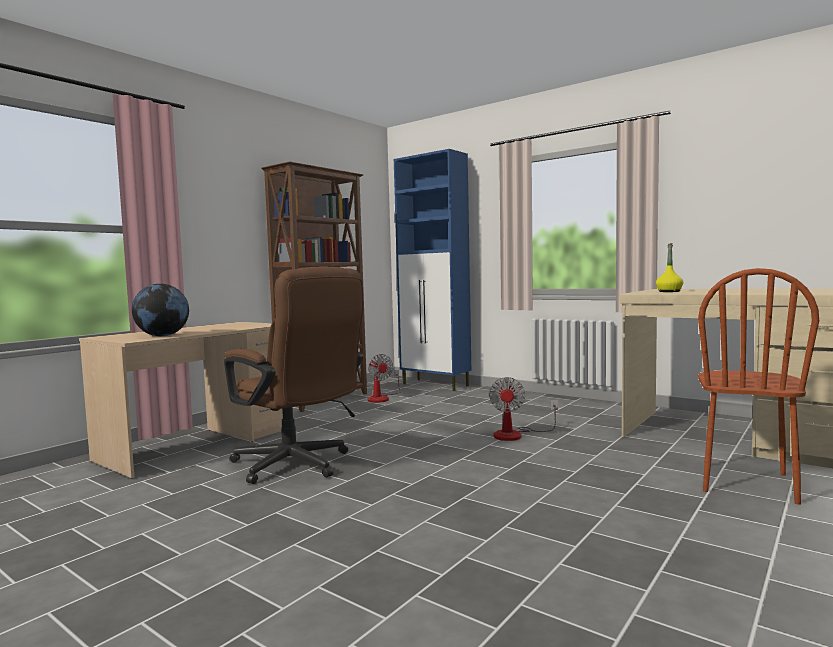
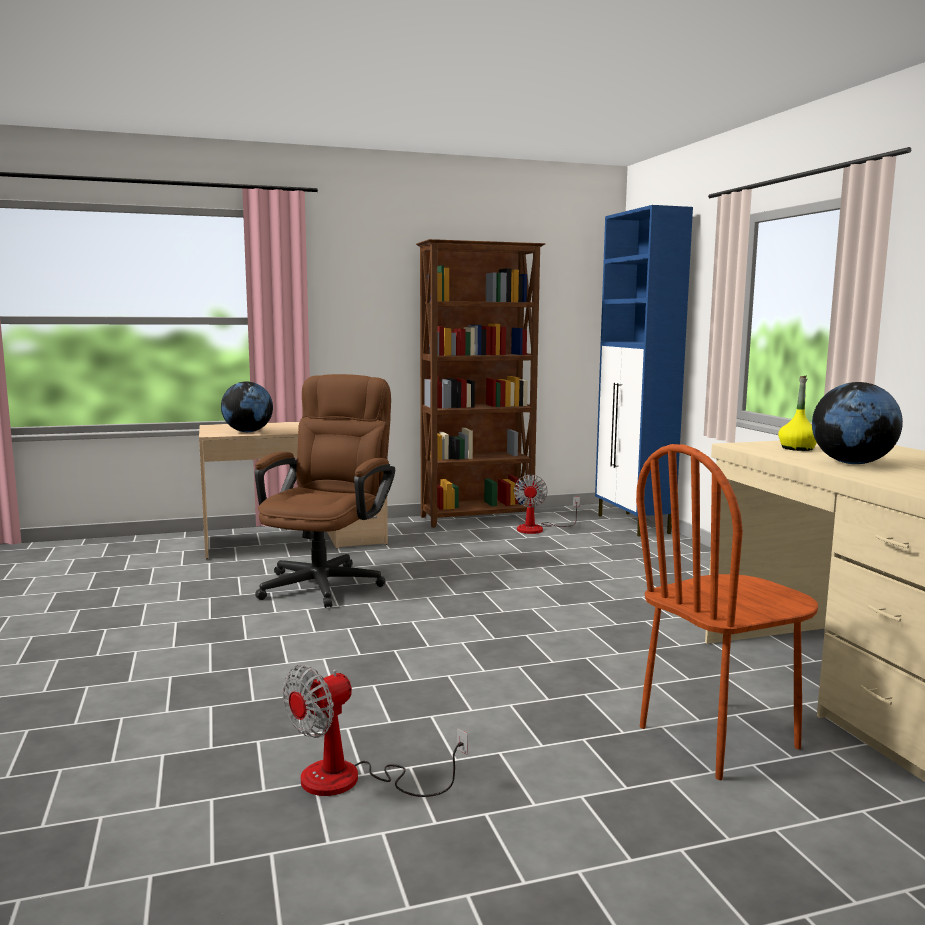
camera: 35 degrees right, 5 degrees up
(297, 466) = (327, 581): brown office chair -> brown office chair turned 150 degrees counterclockwise
(516, 434) = (585, 606): fan -> fan (351, 781)
(730, 292) = (852, 463): none -> globe

